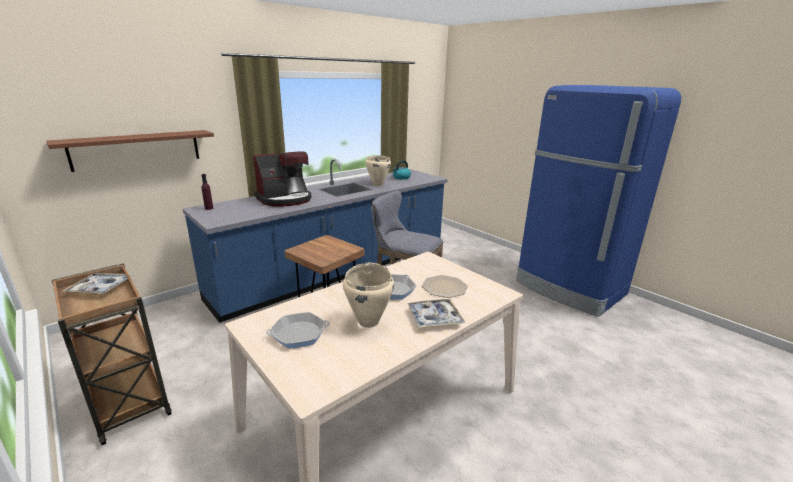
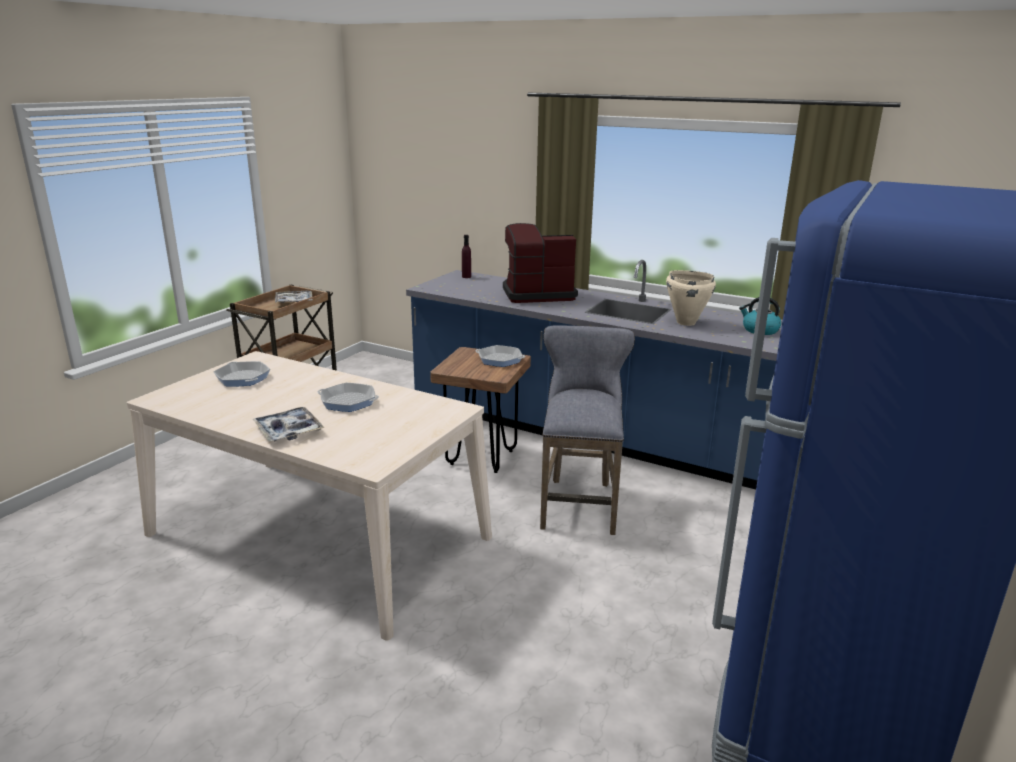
camera: 70 degrees right, 0 degrees up
(137, 149) = (444, 196): brown shelf -> none
(285, 199) = (537, 294): coffee machine -> coffee machine turned 135 degrees clockwise
(324, 243) = (500, 359): none -> frying pan
(369, 321) = (272, 401): beige cooking pot -> none
(444, 287) = (371, 428): plate -> none

